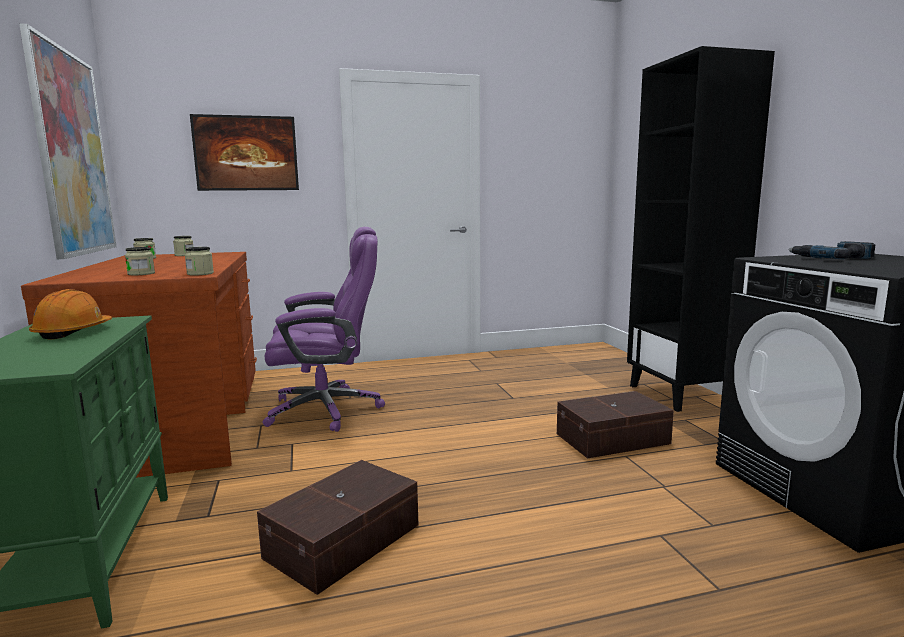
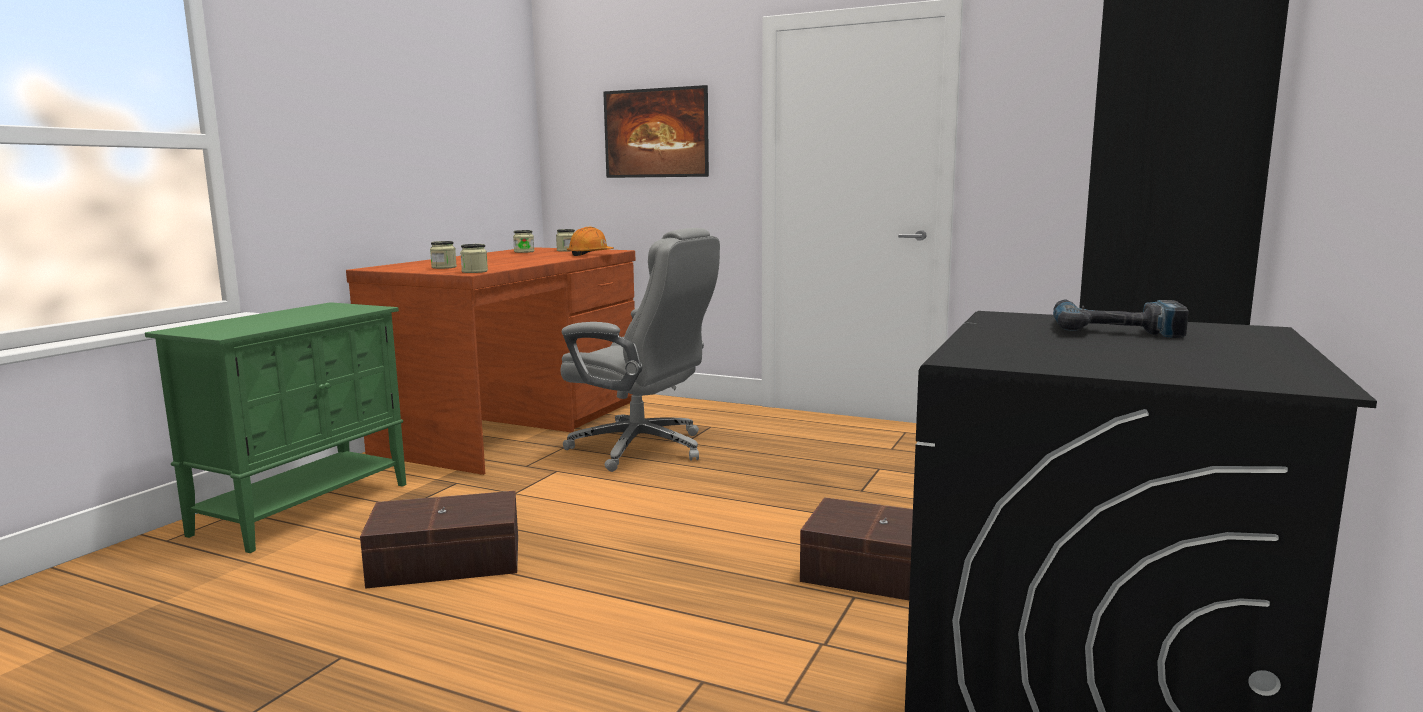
camera: 40 degrees right, 0 degrees up
(72, 153) = (461, 145): picture -> none
(73, 332) = (314, 313): orange hard hat -> orange hard hat (590, 254)
(327, 410) = (642, 448): purple office chair -> grey office chair

